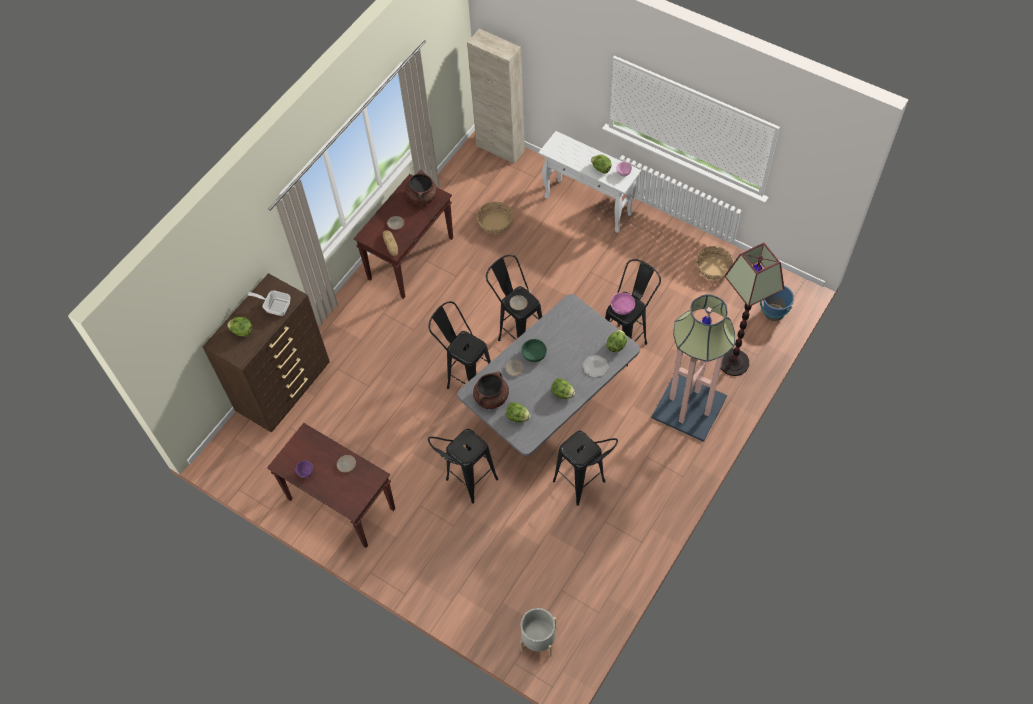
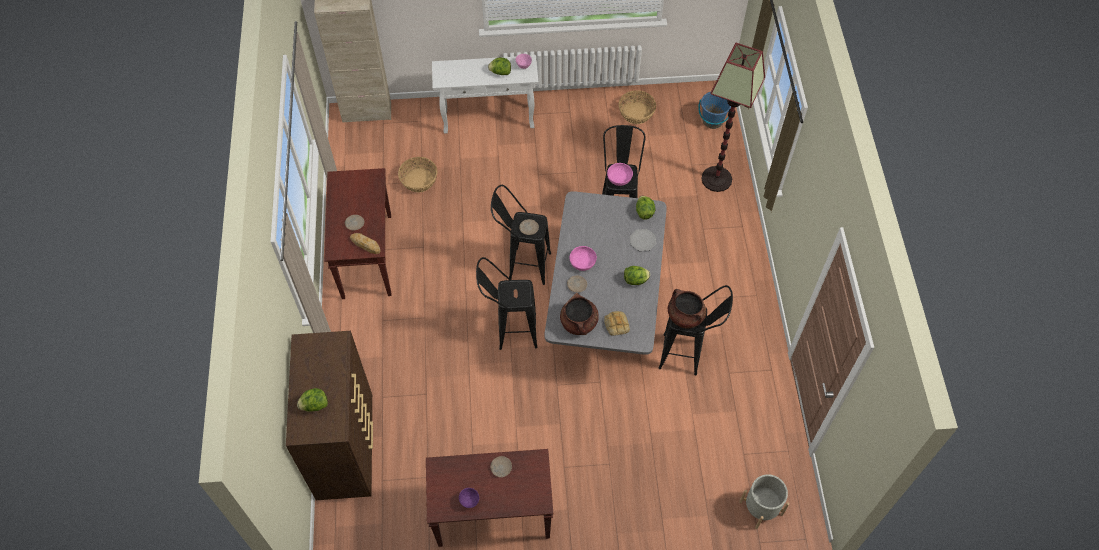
camera: 40 degrees left, 0 degrees up
(275, 306) = (327, 361): frying pan -> none
(422, 197) = (358, 185): brown cooking pot -> brown cooking pot (685, 316)
(466, 485) = (589, 421): black stool -> none
(517, 417) = (616, 324): lettuce -> bread
(534, 354) = (582, 262): green bowl -> pink bowl
(689, 407) = (714, 236): floor lamp -> none

